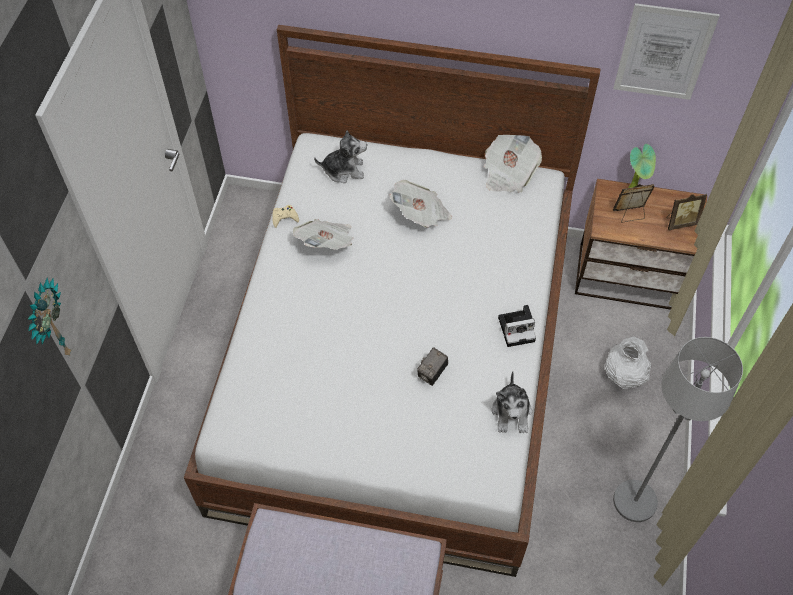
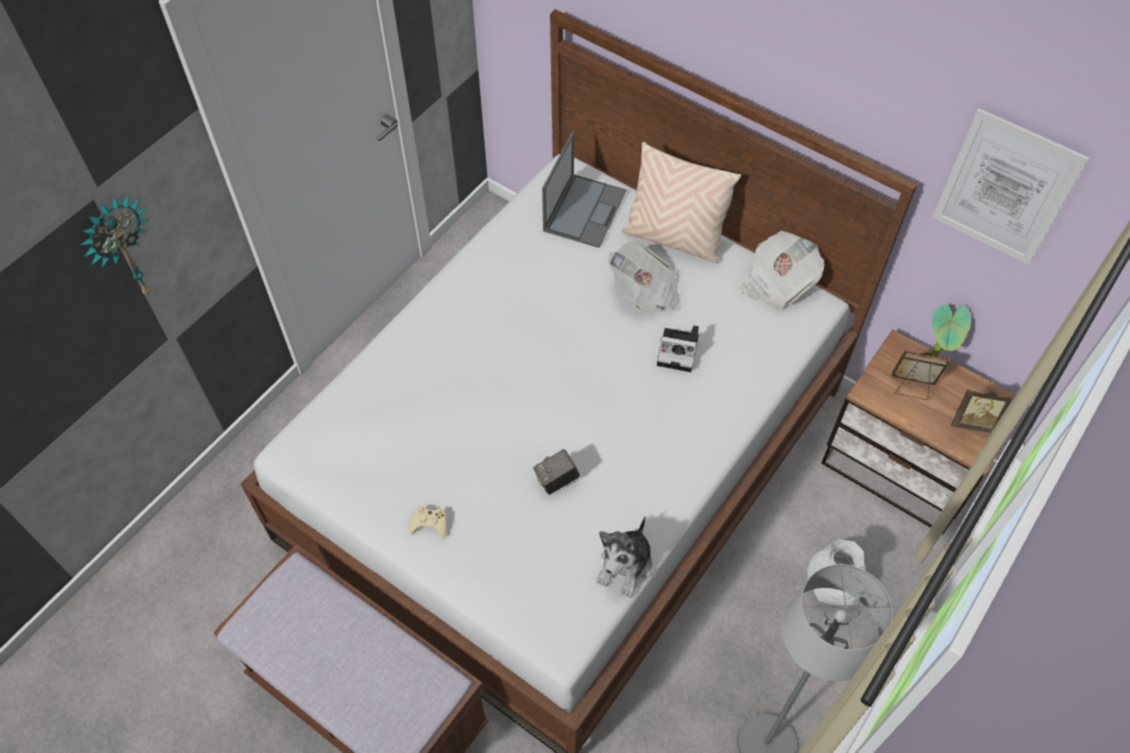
camera: 25 degrees right, 0 degrees up
(284, 218) = (489, 239): beige game controller -> beige game controller (429, 524)
(327, 243) = (520, 285): newspaper -> none
(344, 170) = (584, 210): plush toy -> laptop
(420, 168) = (674, 239): none -> beige pillow
(517, 328) = (687, 469): camera -> camera (679, 351)

